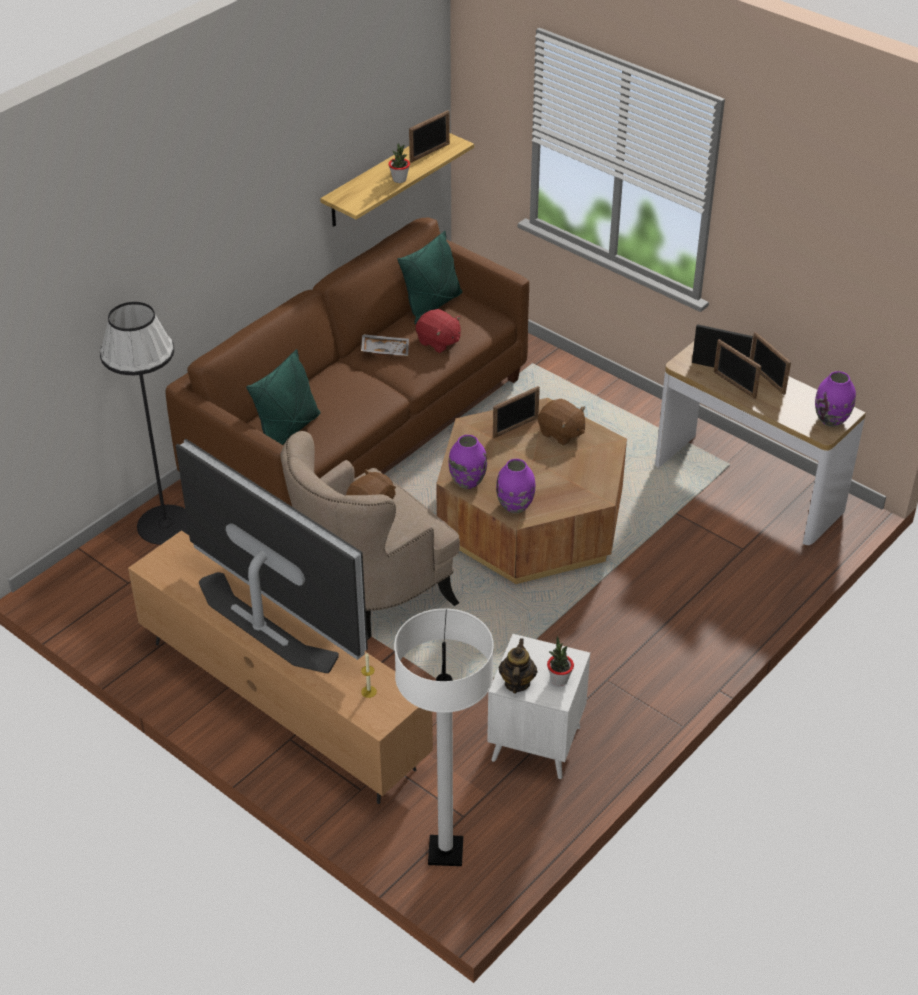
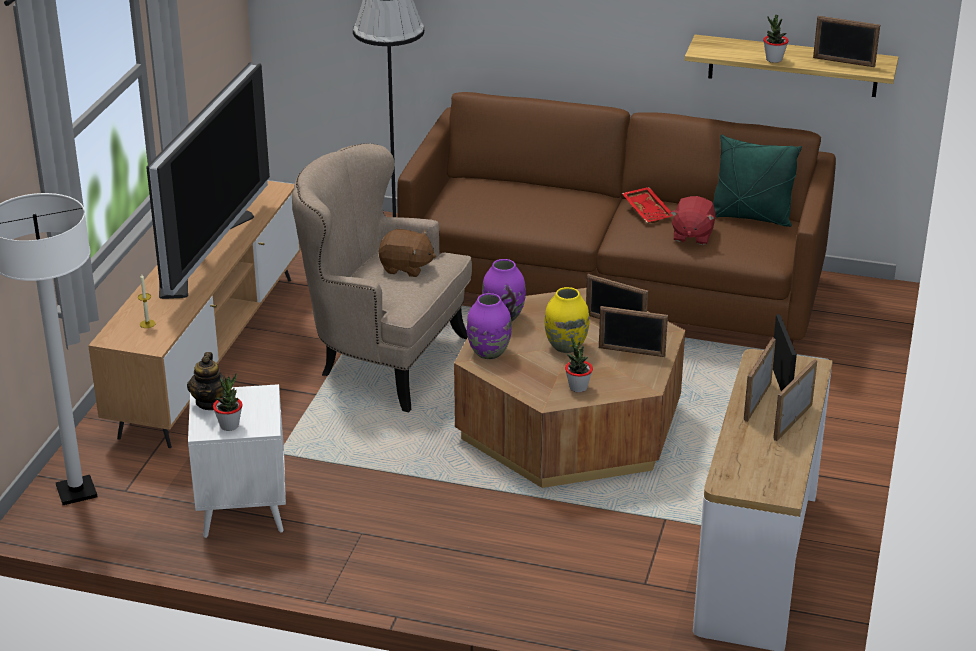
camera: 65 degrees right, 10 degrees down
(288, 431) = (478, 197): green pillow -> none
(385, 350) = (648, 211): grey tray -> red tray
(517, 683) = (210, 402): teapot -> teapot turned 105 degrees clockwise
(532, 463) = (565, 346): none -> yellow vase
(561, 433) = (631, 352): brown plush toy -> picture frame
(593, 476) = (578, 387): none -> potted plant
(831, 420) = (758, 484): purple vase -> none

